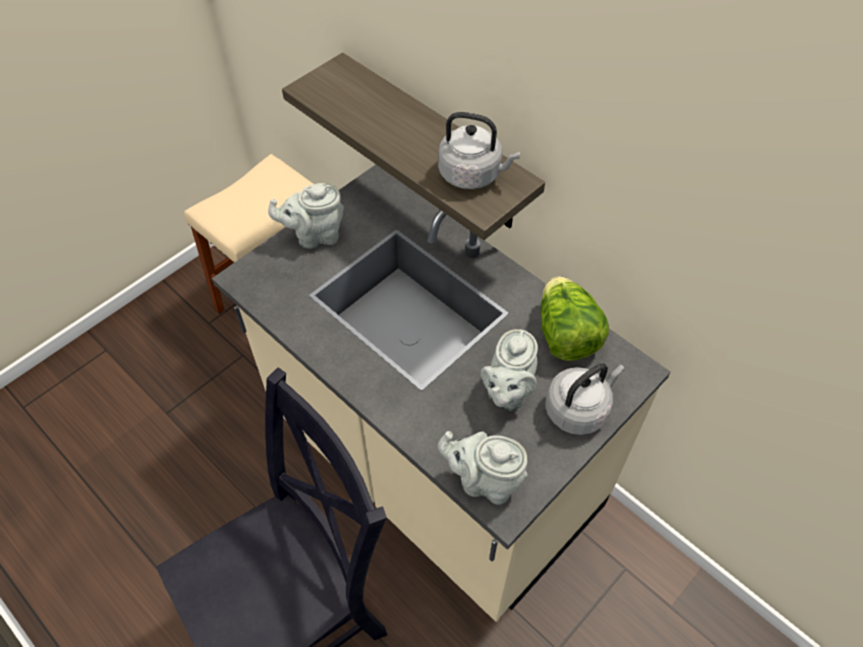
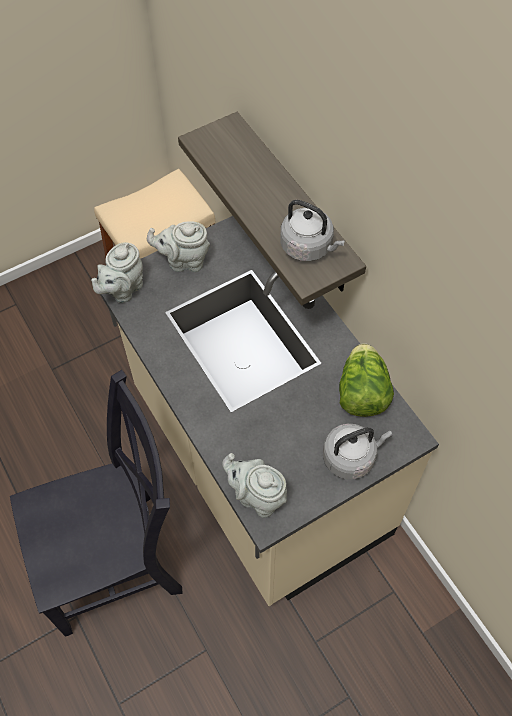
camera: 15 degrees right, 5 degrees up
(507, 392) = (298, 429): grey teapot -> grey teapot (123, 289)

